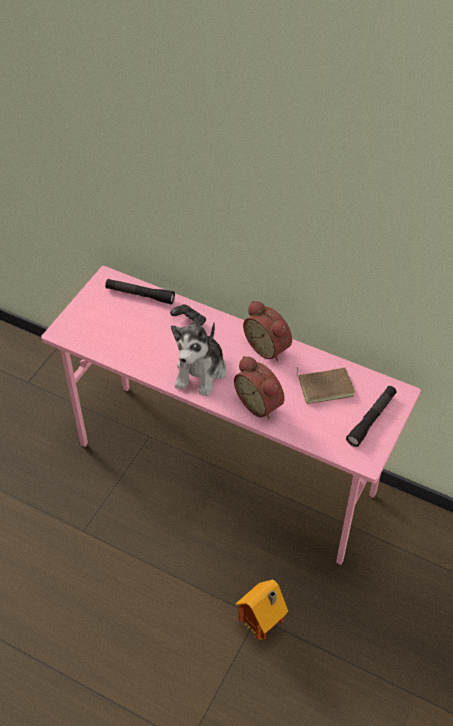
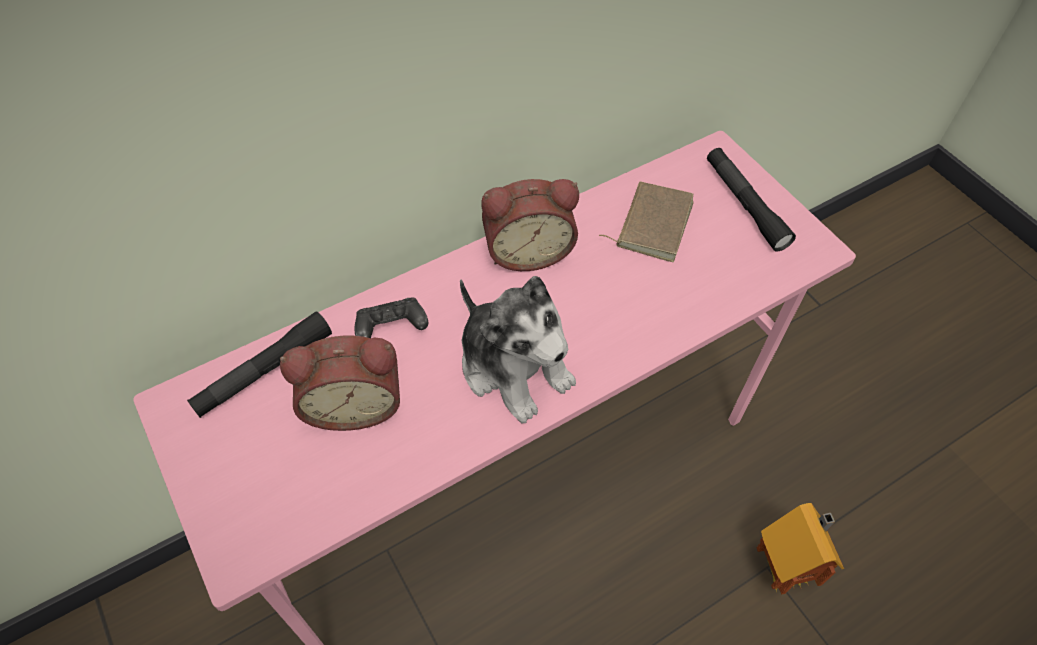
camera: 60 degrees left, 5 degrees up
(260, 403) = (635, 318): alarm clock -> alarm clock (354, 403)

